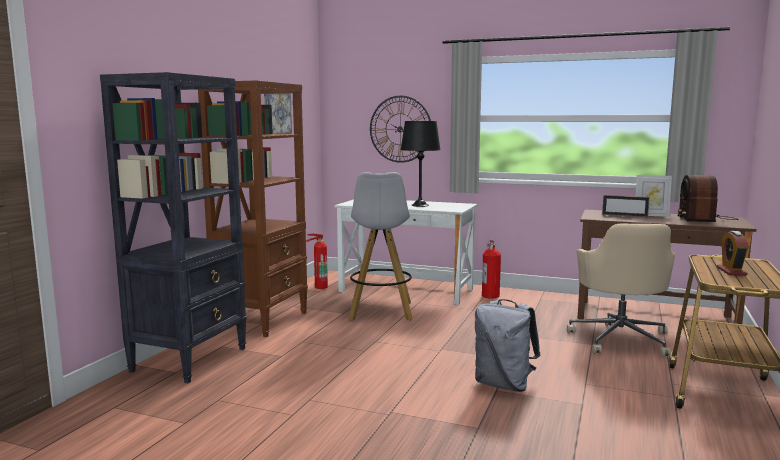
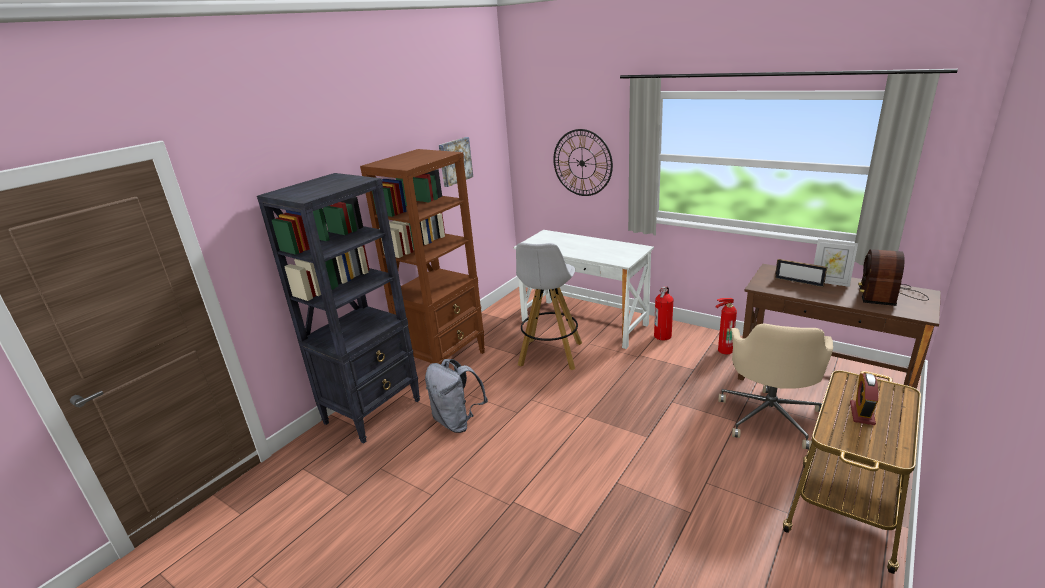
camera: 15 degrees right, 15 degrees up
(319, 287) = (507, 313): fire extinguisher -> fire extinguisher (723, 350)
(420, 205) = (594, 249): black table lamp -> none
(504, 384) = (626, 475): grey backpack -> grey backpack (457, 422)

